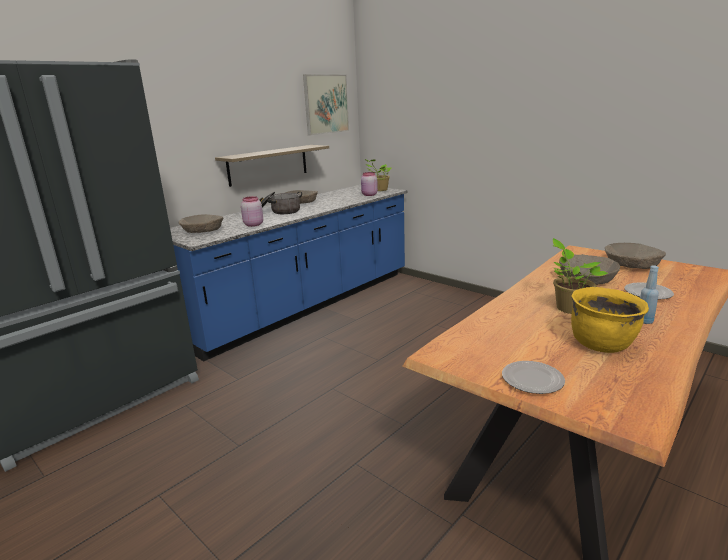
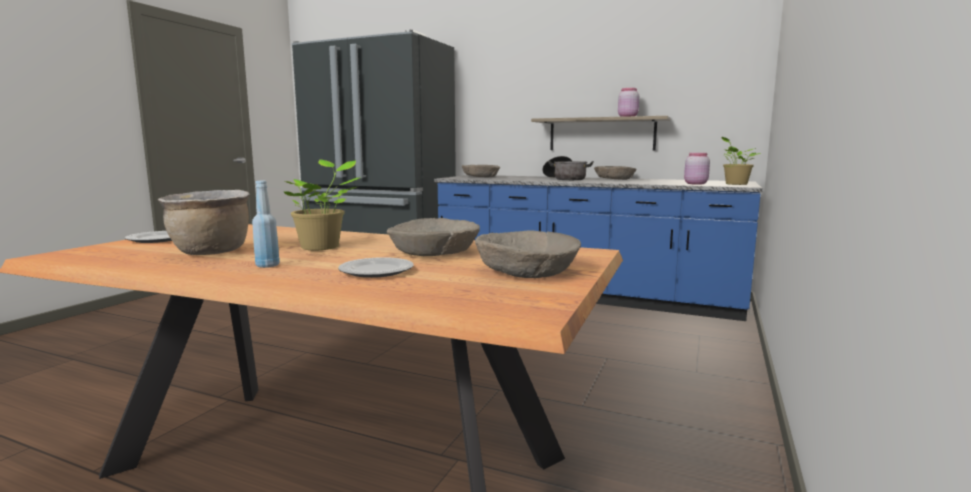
camera: 70 degrees right, 10 degrees down
(253, 225) = (510, 179): pink jar -> pink jar (627, 116)
(326, 104) = (706, 67): picture -> none
(602, 344) = (211, 253): yellow cooking pot -> brown cooking pot

